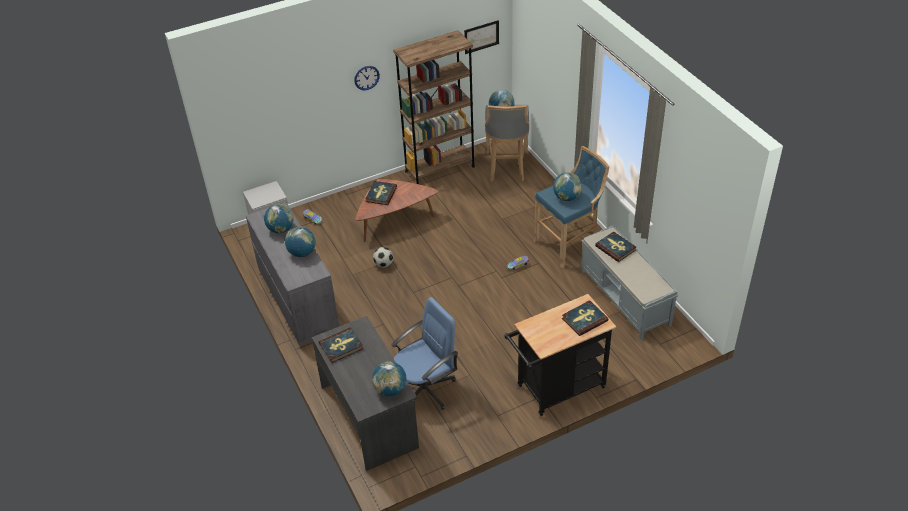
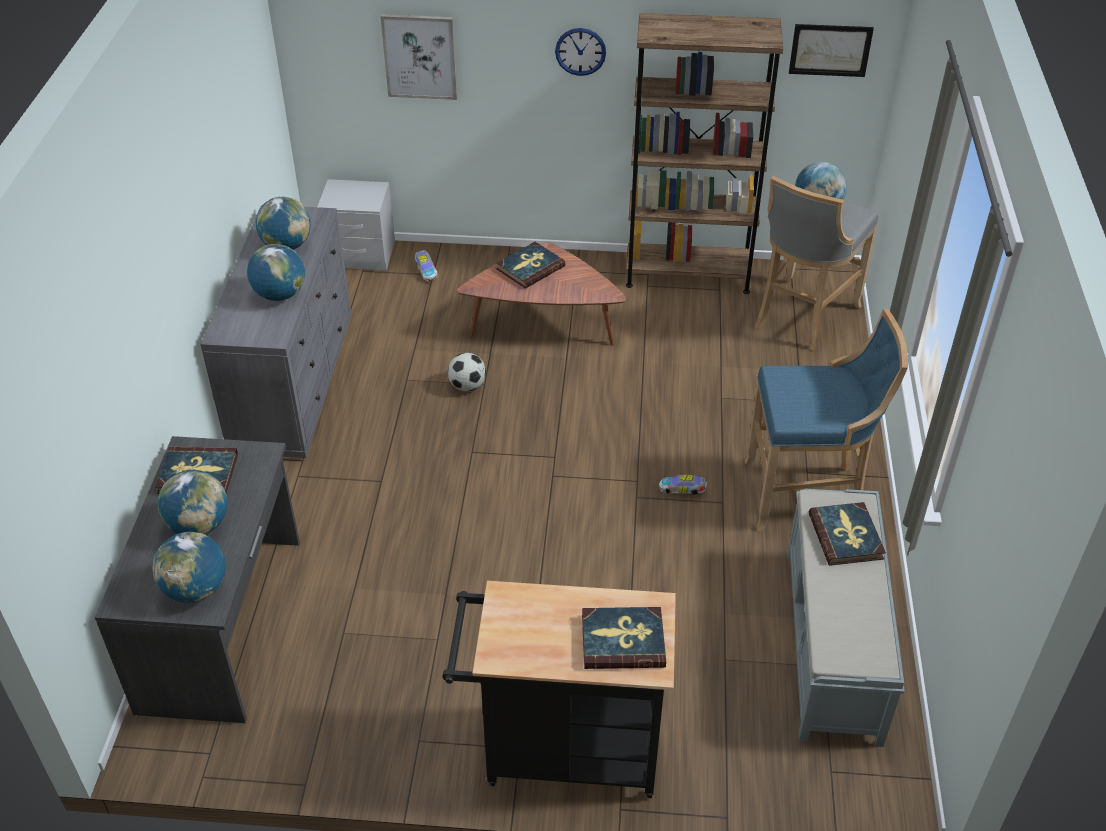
camera: 30 degrees right, 0 degrees up
(286, 108) = (420, 56): none -> picture
(425, 389) = (347, 625): blue office chair -> none
(566, 197) = (809, 398): globe -> globe (199, 525)

